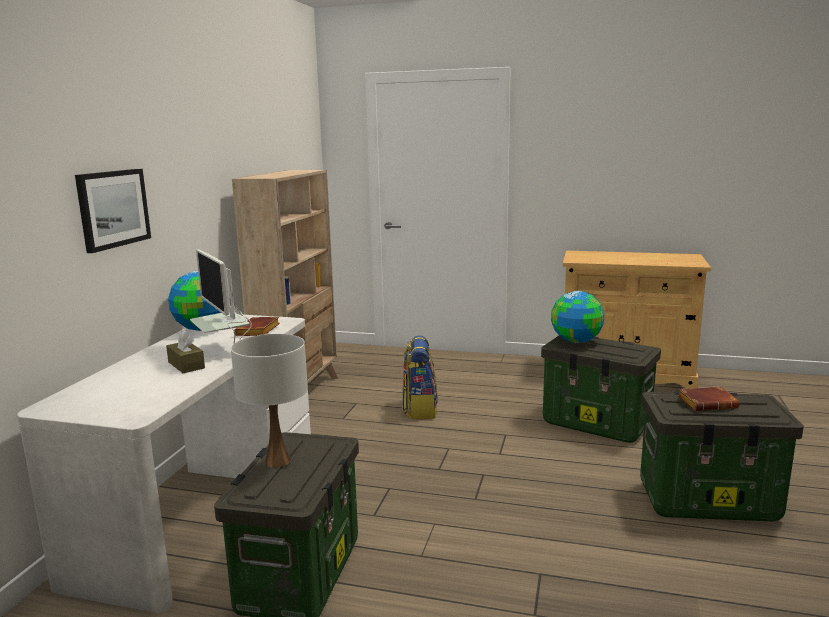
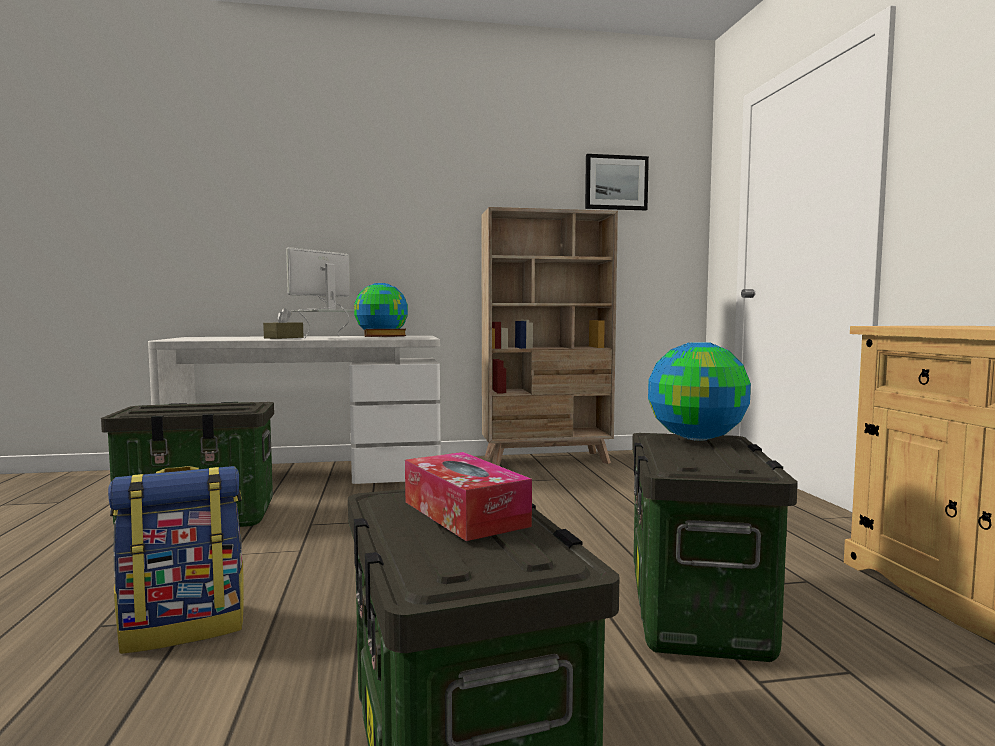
camera: 65 degrees right, 10 degrees down
(113, 208) = (318, 222): picture -> picture (616, 182)
(277, 461) = (205, 403): white table lamp -> none
(419, 409) = (579, 503): backpack -> backpack (185, 627)
(707, 403) = (464, 513): brown book -> tissue box

